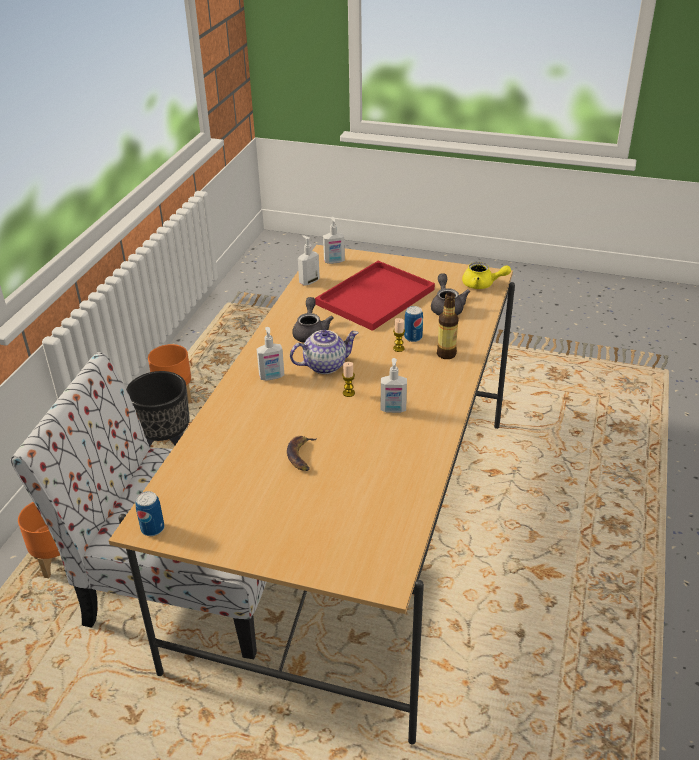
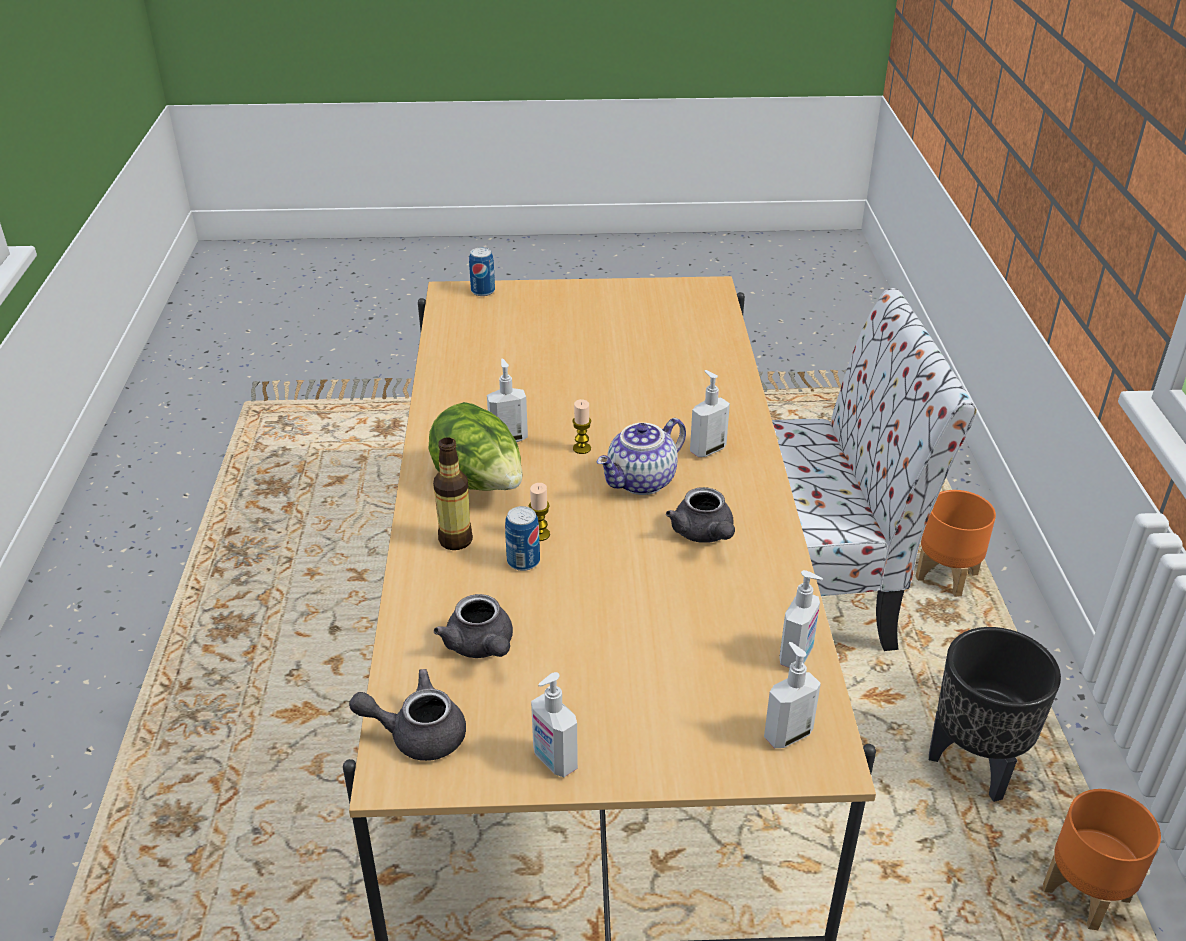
camera: 160 degrees right, 0 degrees up
(152, 528) = (698, 288): can -> can (483, 291)
(301, 456) = (596, 368): banana -> none
(375, 298) = (635, 639): red tray -> none
(422, 383) = (480, 483): none -> lettuce
(429, 269) = (554, 761): none -> soap dispenser
(482, 285) = (417, 734): yellow teapot -> grey teapot

